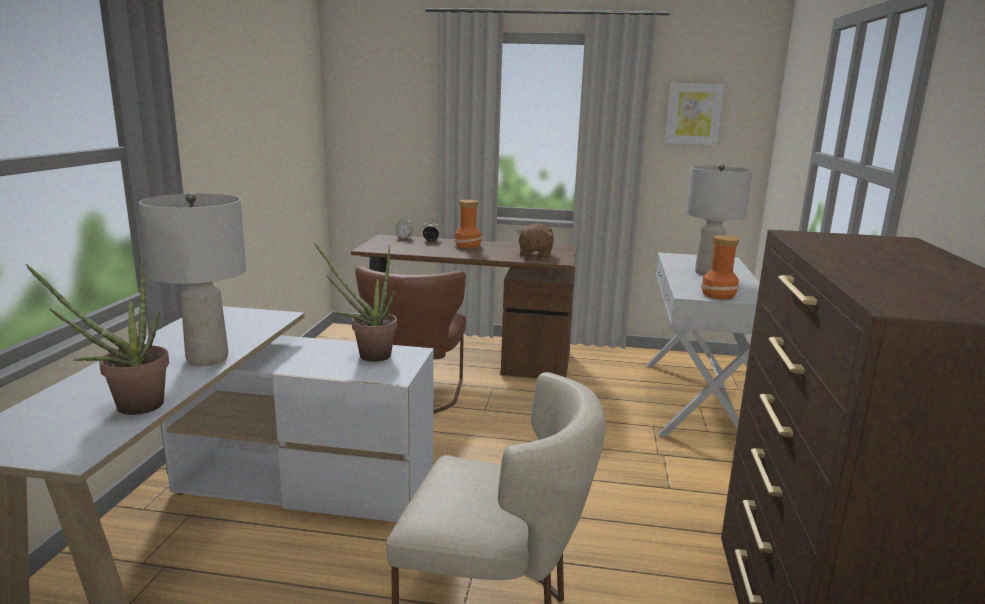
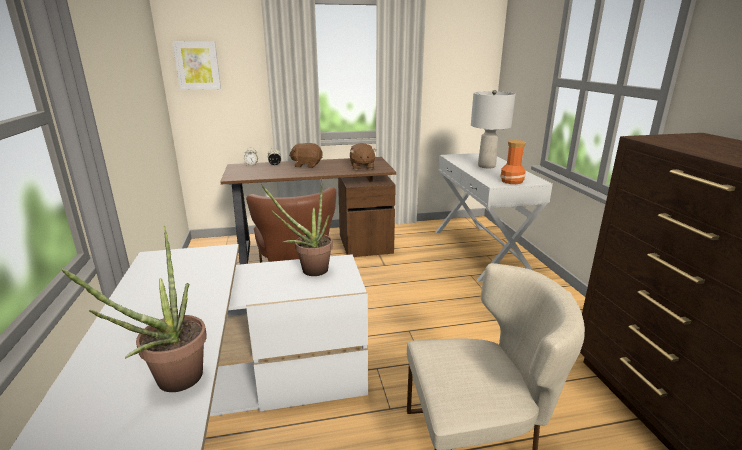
camera: 20 degrees left, 5 degrees up
(208, 359) = (198, 308): grey table lamp -> none
(468, 246) = (307, 165): vase -> brown plush toy
(694, 114) = (450, 55): picture -> picture (197, 65)

